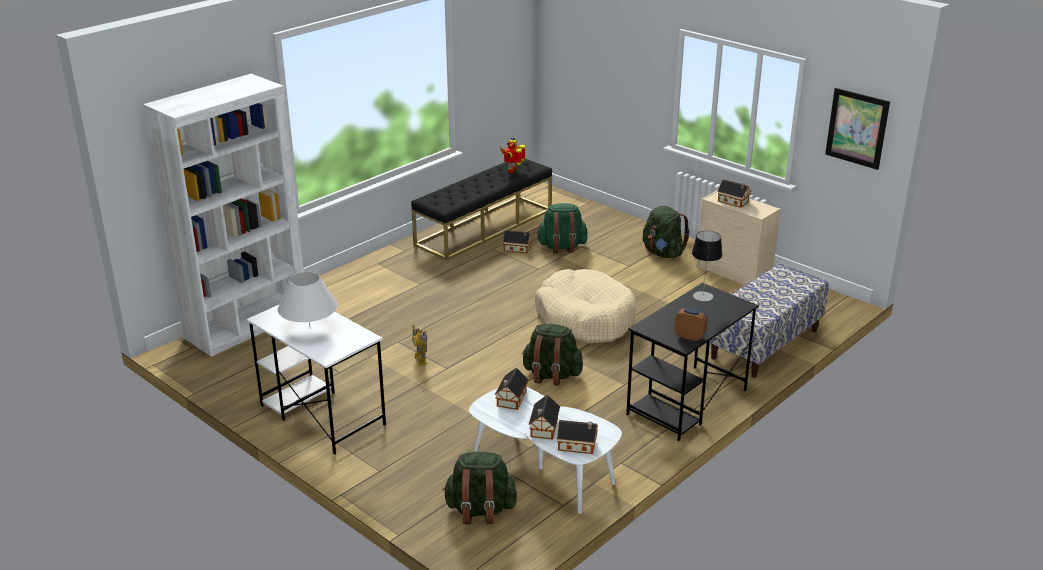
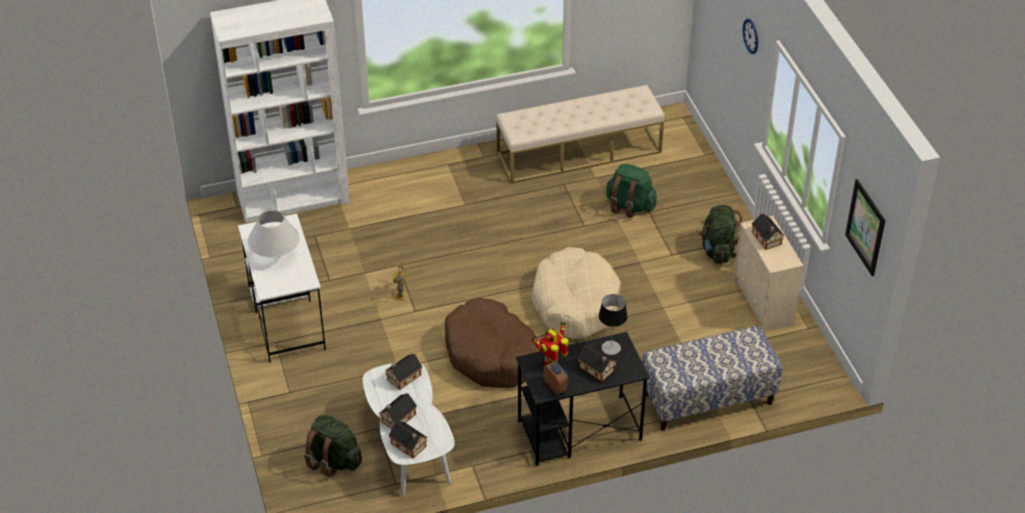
camera: 30 degrees right, 15 degrees up
(484, 227) = (579, 152): black bench -> beige bench
(513, 171) = (621, 105): toy robot -> toy robot (552, 361)
(518, 248) = (587, 192): toy house -> toy house (597, 370)
(551, 375) = (492, 354): green backpack -> brown dog bed
(636, 50) = (751, 36): none -> wall clock

